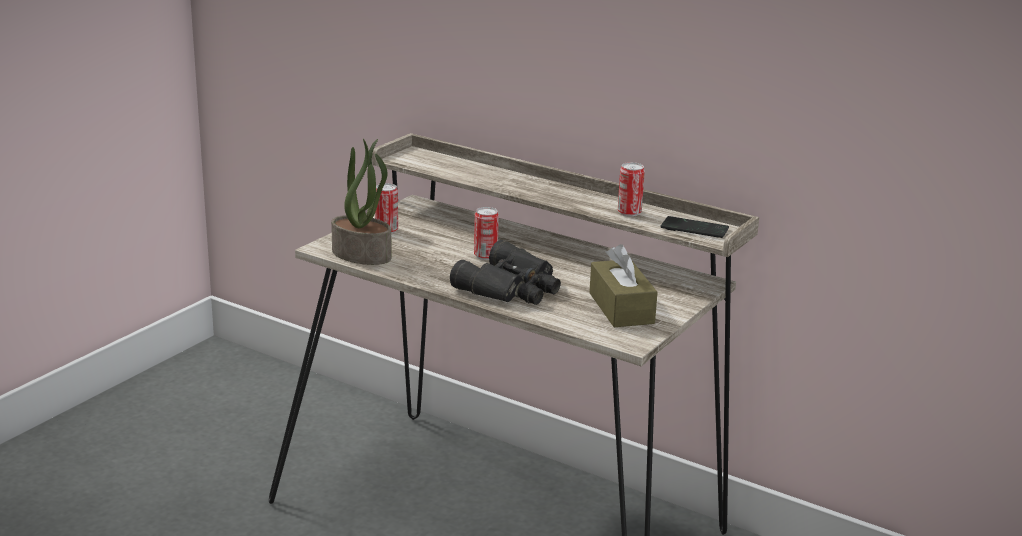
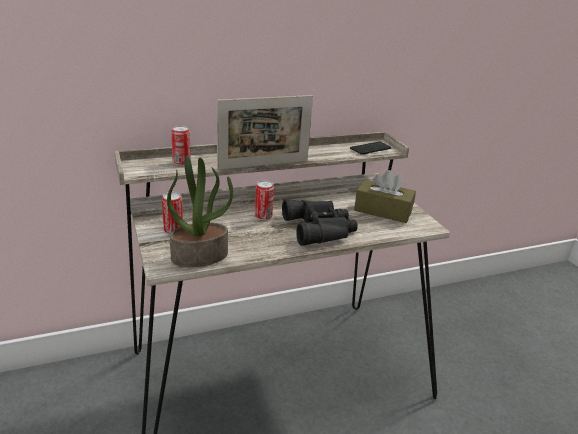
camera: 55 degrees left, 5 degrees up
(524, 195) = (263, 165): none -> picture frame
(629, 212) = (328, 152): can -> can (181, 162)

